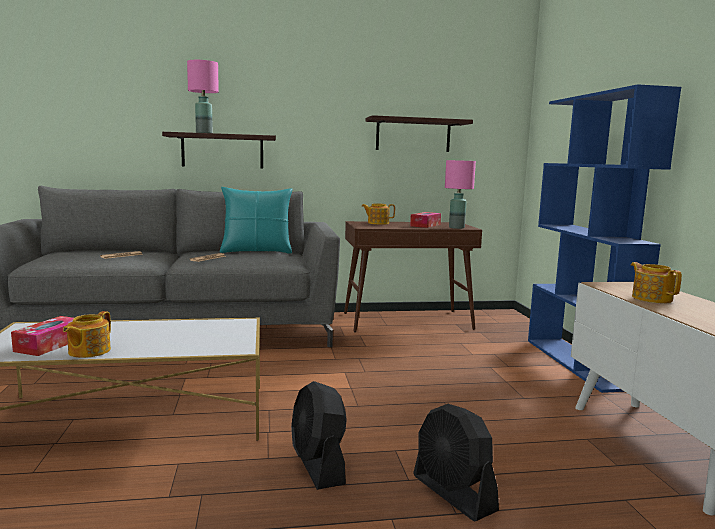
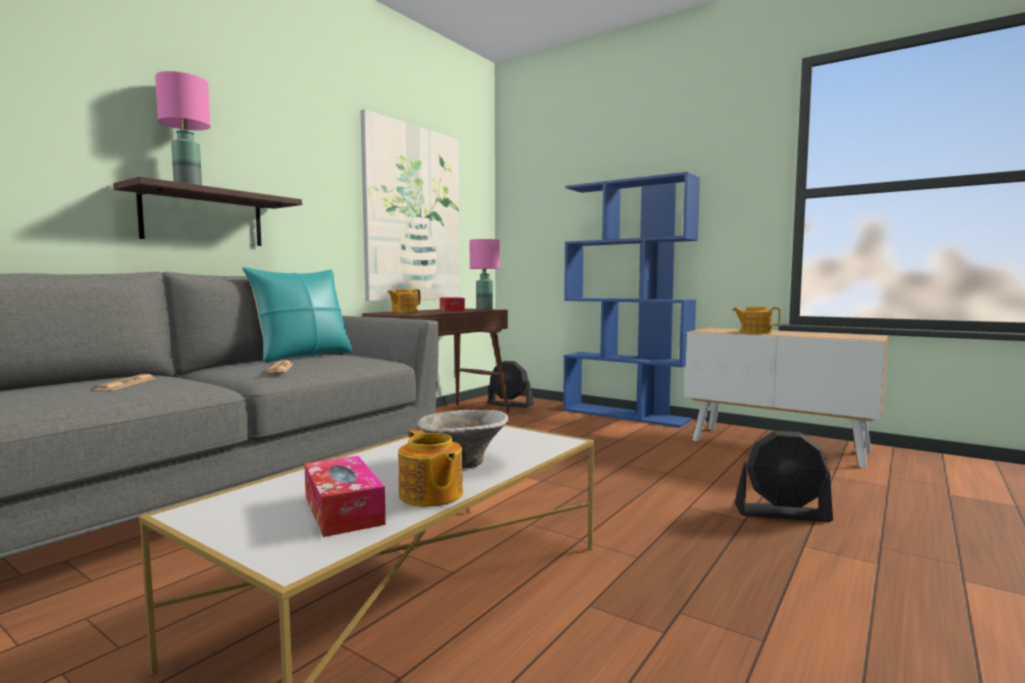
camera: 45 degrees left, 5 degrees down
(152, 342) = (463, 464): none -> bowl
(318, 465) = (681, 541): black fan -> black fan (510, 404)
(413, 135) = (413, 214): shelf -> picture

